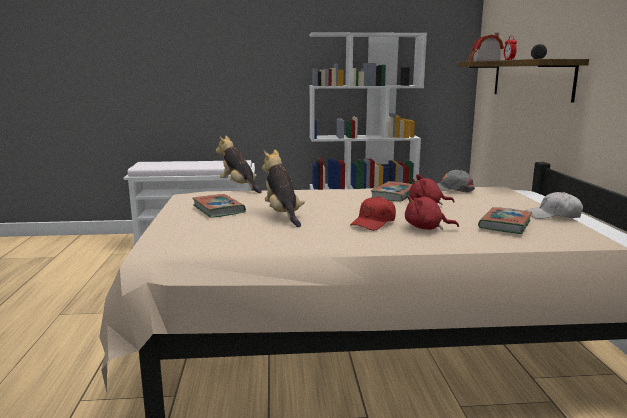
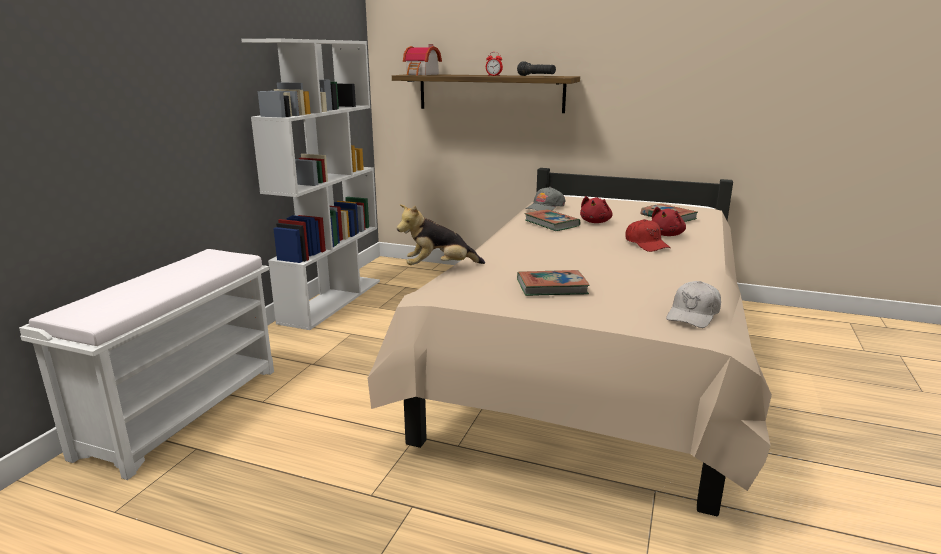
camera: 65 degrees left, 5 degrees up
(283, 215) = (598, 266): plush toy -> none
(553, 216) = (651, 204): white cap -> white cap (693, 315)

